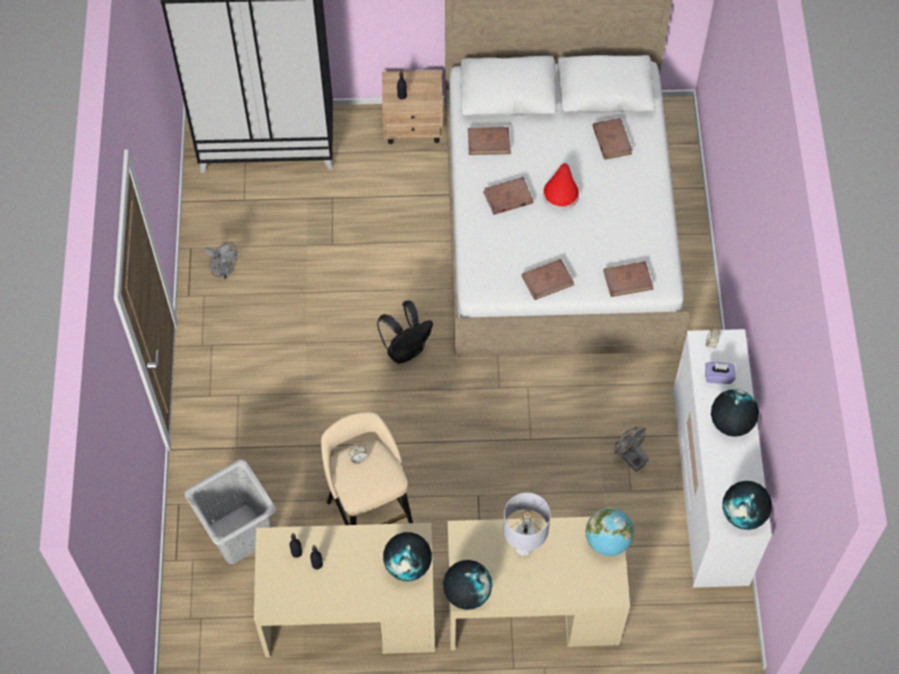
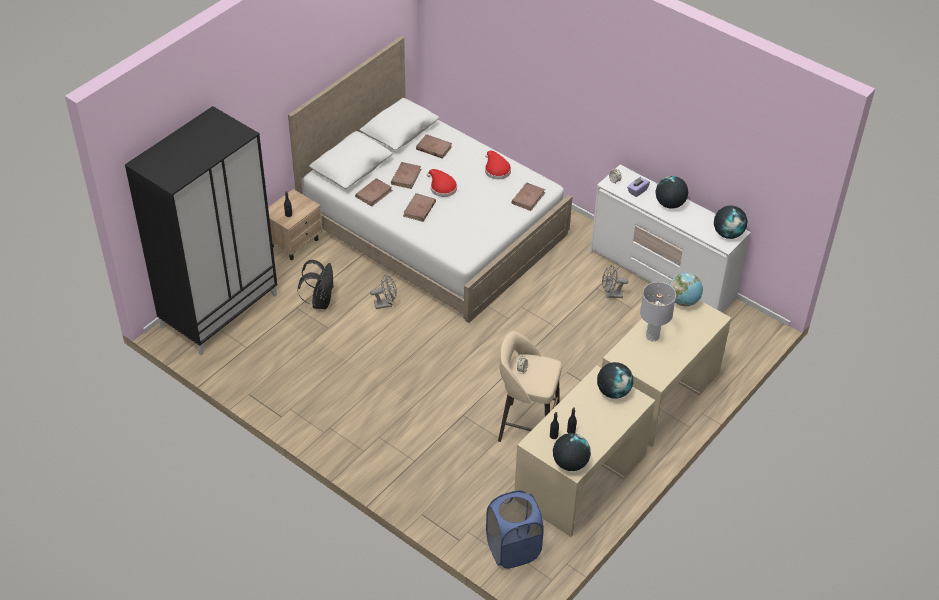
camera: 50 degrees left, 15 degrees down
(205, 615) = (513, 549): none -> blue laundry basket
(223, 272) = (285, 389): grey fan -> grey fan (386, 304)
(238, 533) = (474, 497): grey laundry basket -> none
(406, 349) = (437, 341): black backpack -> black backpack (320, 301)
(467, 593) = (656, 377): globe -> globe (570, 463)
(547, 280) = (491, 228): brown book -> brown book (406, 177)
(640, 219) = (496, 170): none -> red hat

